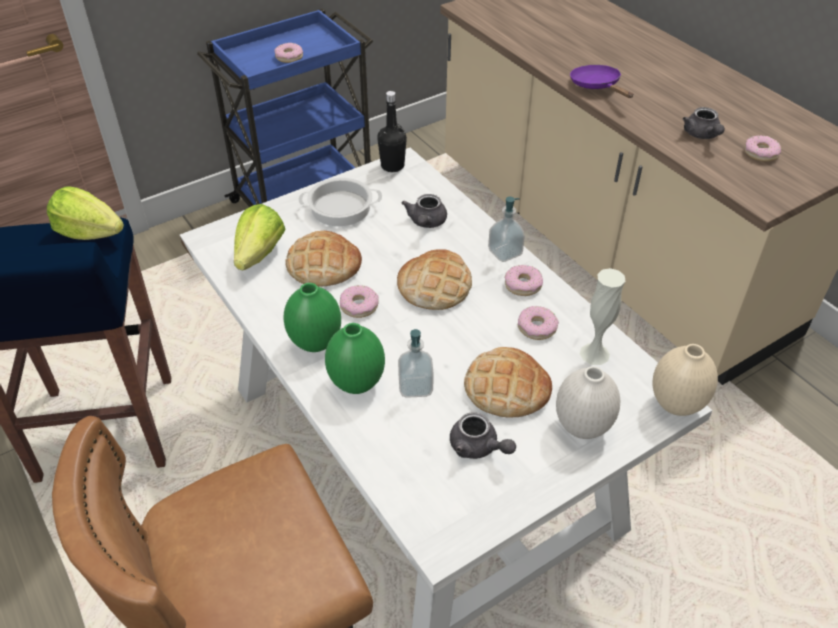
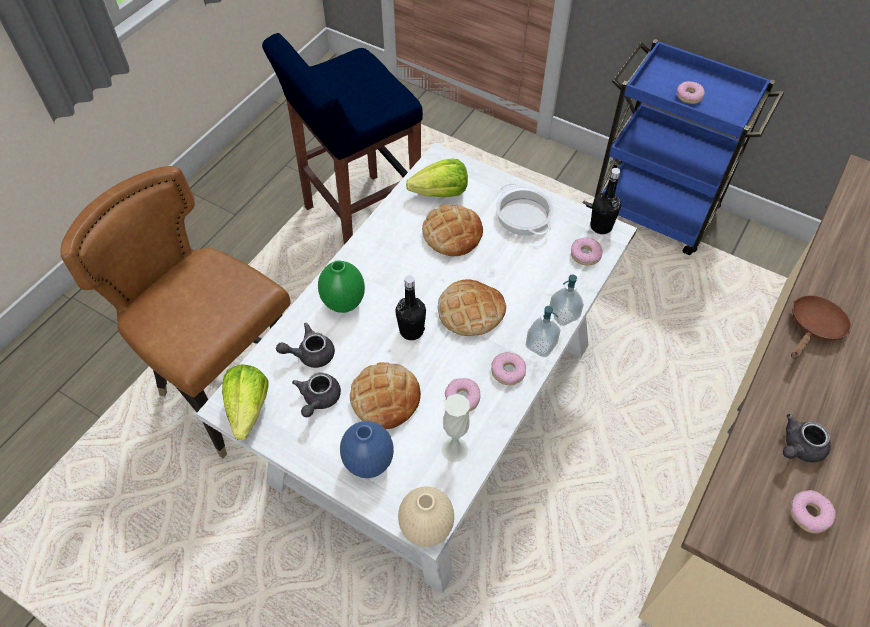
camera: 65 degrees right, 10 degrees up
(90, 233) = (392, 97): lettuce -> lettuce (248, 409)
(315, 343) = (370, 263): green vase -> none
(359, 306) = (421, 273): donut -> donut (585, 255)
(415, 386) = (358, 339): soap dispenser -> soap dispenser (564, 314)
(426, 222) = (543, 277): grey teapot -> grey teapot (310, 354)
(431, 338) = (411, 331): none -> black bottle
(582, 426) = (369, 463): white vase -> blue vase
(597, 86) = (813, 328): purple frying pan -> brown frying pan

